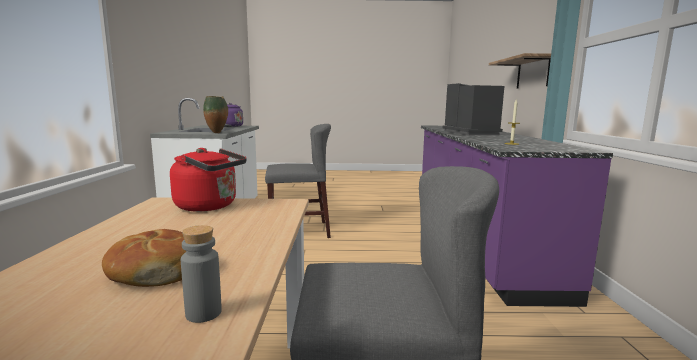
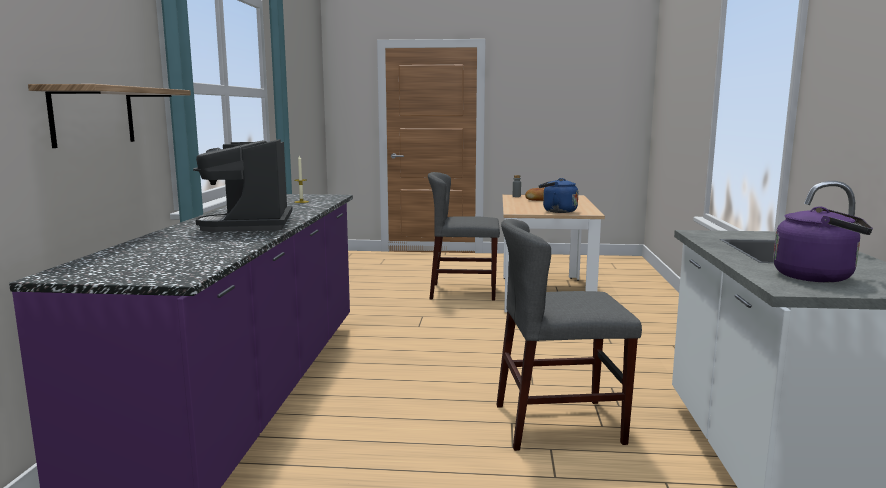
camera: 175 degrees left, 0 degrees up
(210, 206) = (557, 211): red kettle -> blue kettle
(217, 133) = (703, 233): vase -> none

